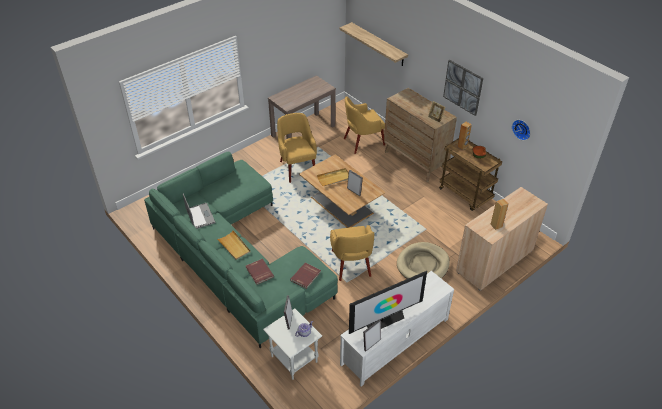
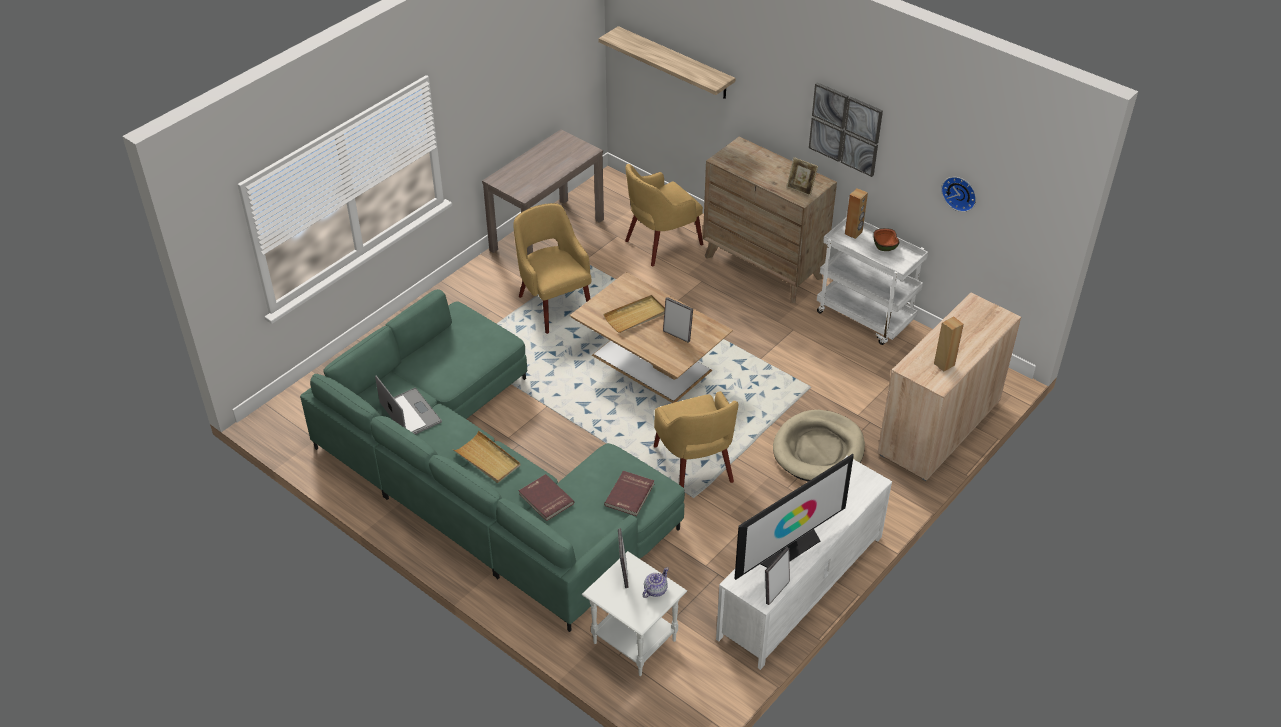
camera: 10 degrees left, 0 degrees up
(466, 194) = (866, 317): brown cart -> white cart

